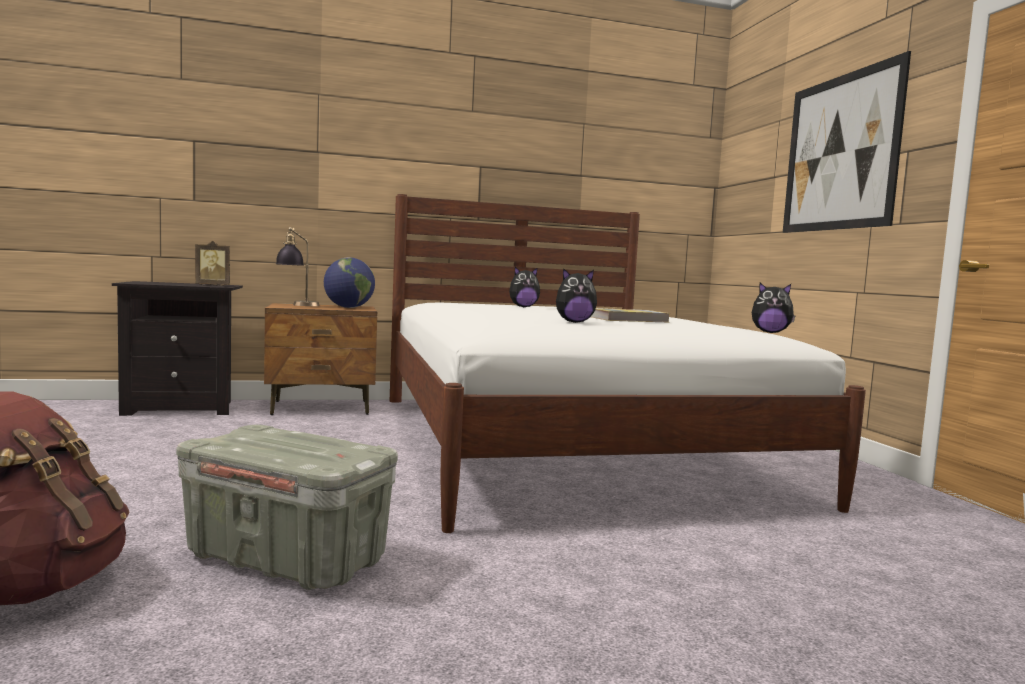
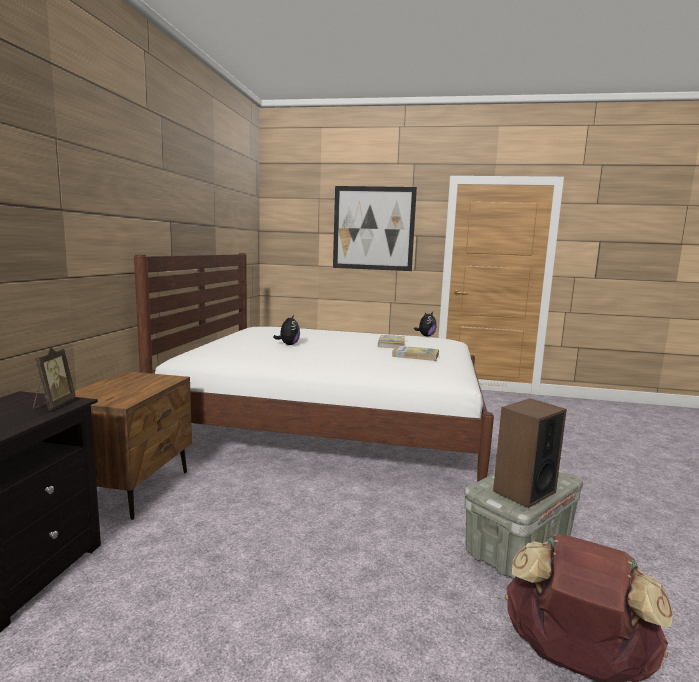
camera: 65 degrees left, 5 degrees up
(251, 442) = (524, 491): none -> speaker
(297, 305) = (101, 394): table lamp -> none
(348, 307) = (143, 380): globe -> none
(574, 322) = (415, 355): plush toy -> book

